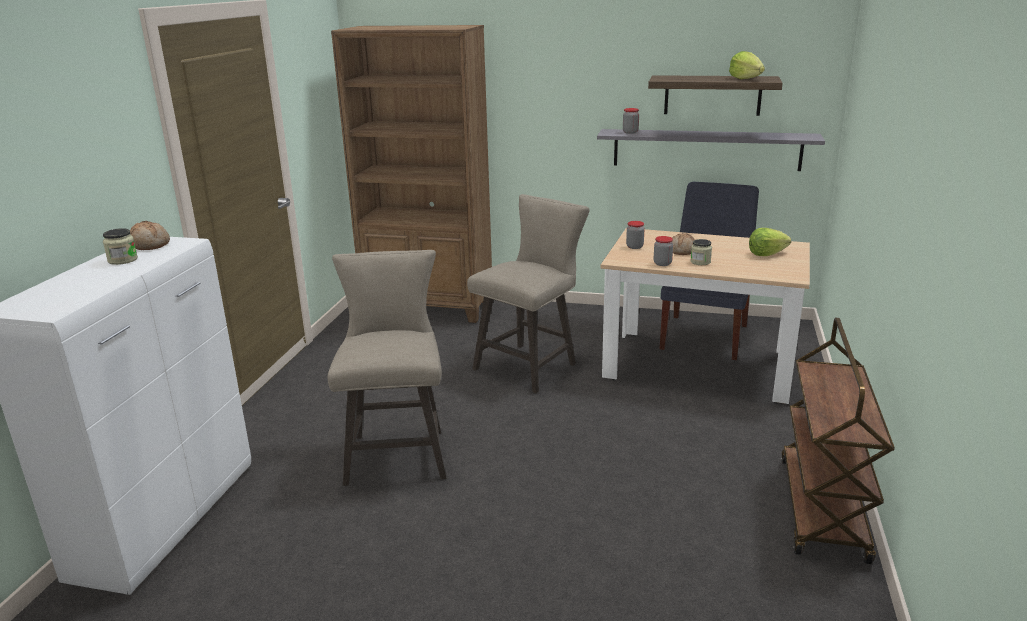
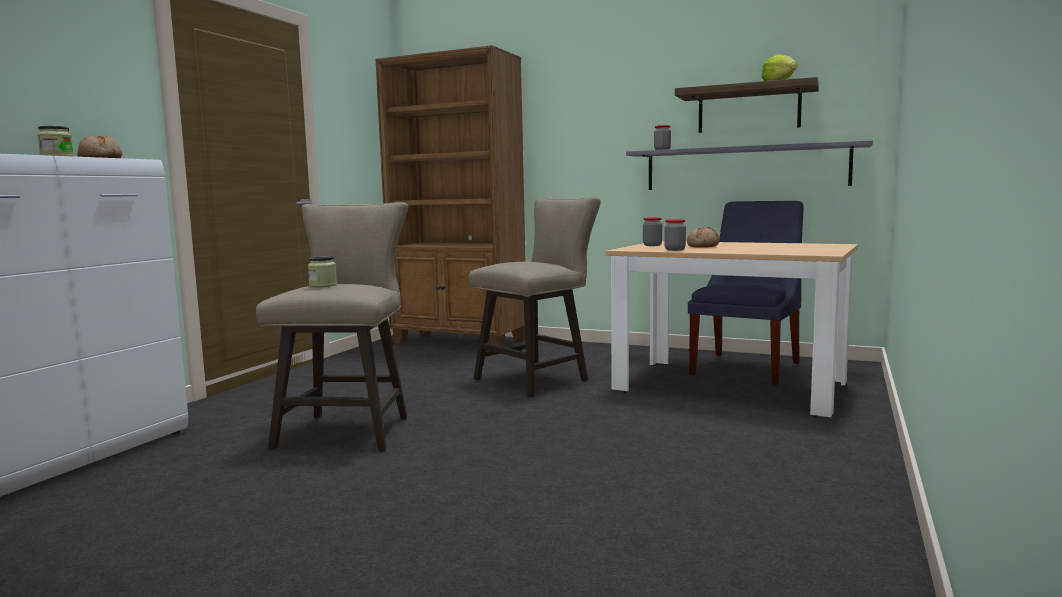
camera: 10 degrees right, 15 degrees down
(700, 262) = (719, 249): jar -> jar (323, 285)
(766, 254) = (801, 247): lettuce -> none
(823, 510) = (851, 507): brown cart -> none

